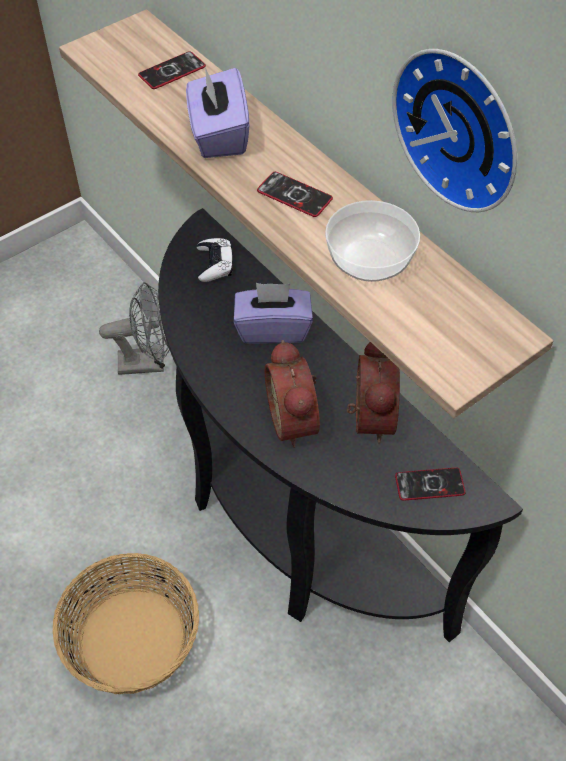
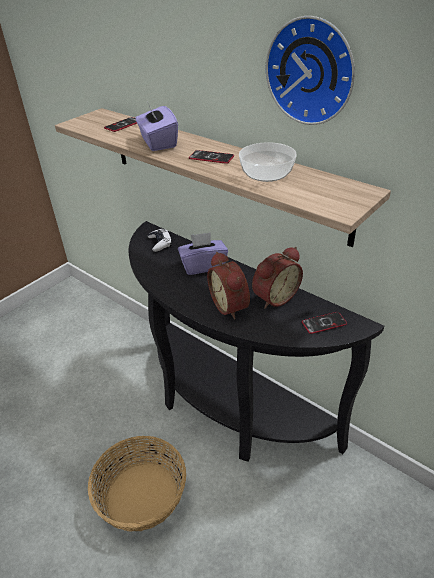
camera: 10 degrees left, 15 degrees down
(149, 362) = (121, 337): grey fan -> none
(368, 416) = (274, 297): alarm clock -> alarm clock turned 60 degrees clockwise

